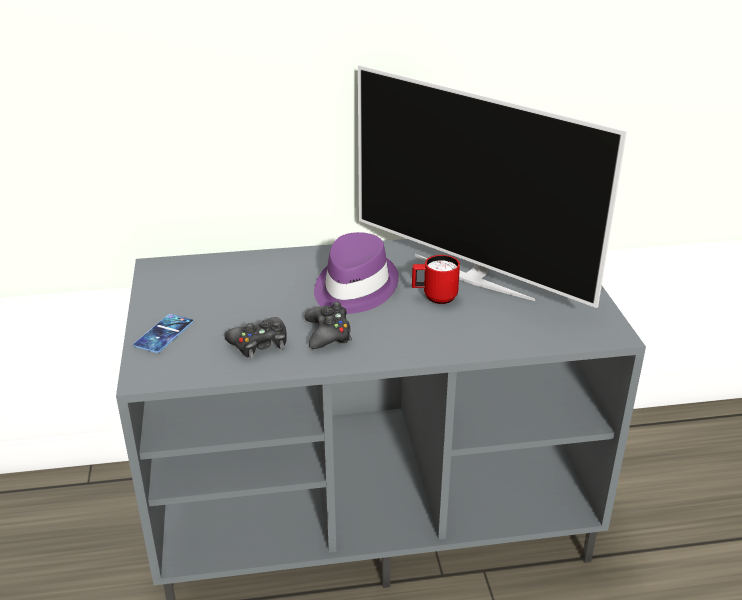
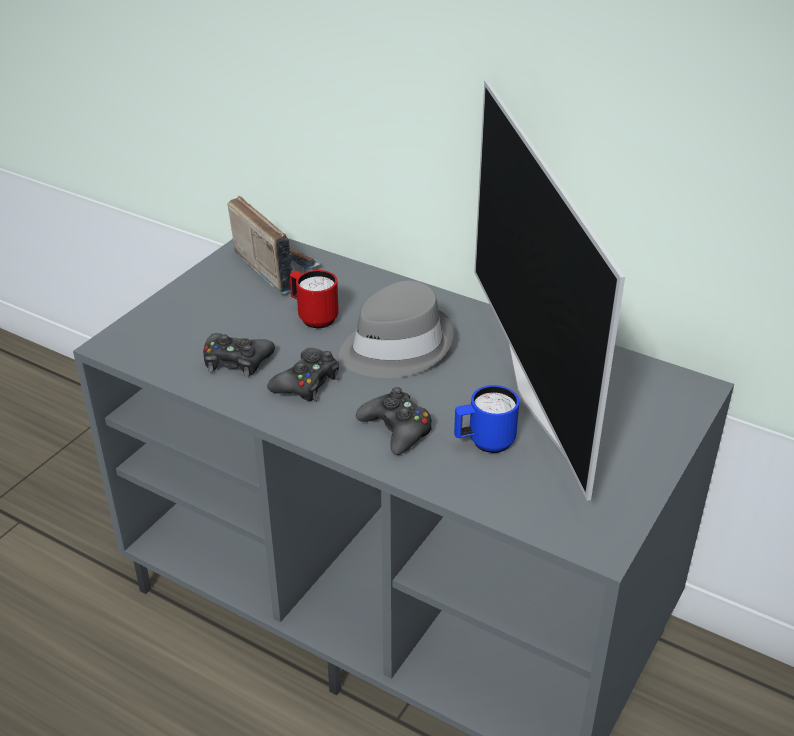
camera: 40 degrees right, 5 degrees up
(164, 334) = (177, 311): phone -> none
(196, 276) = (275, 266): none -> radio
(353, 288) = (395, 347): purple hat -> grey hat
(424, 332) = (396, 429): none -> black game controller
(434, 297) = (462, 397): red mug -> red mug (313, 317)
(482, 315) = (484, 443): none -> blue mug

